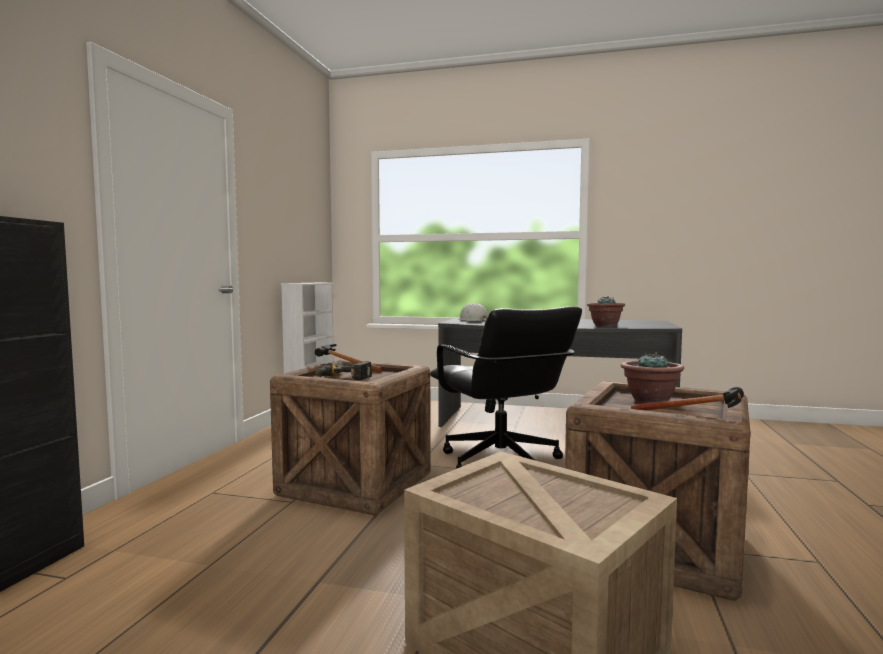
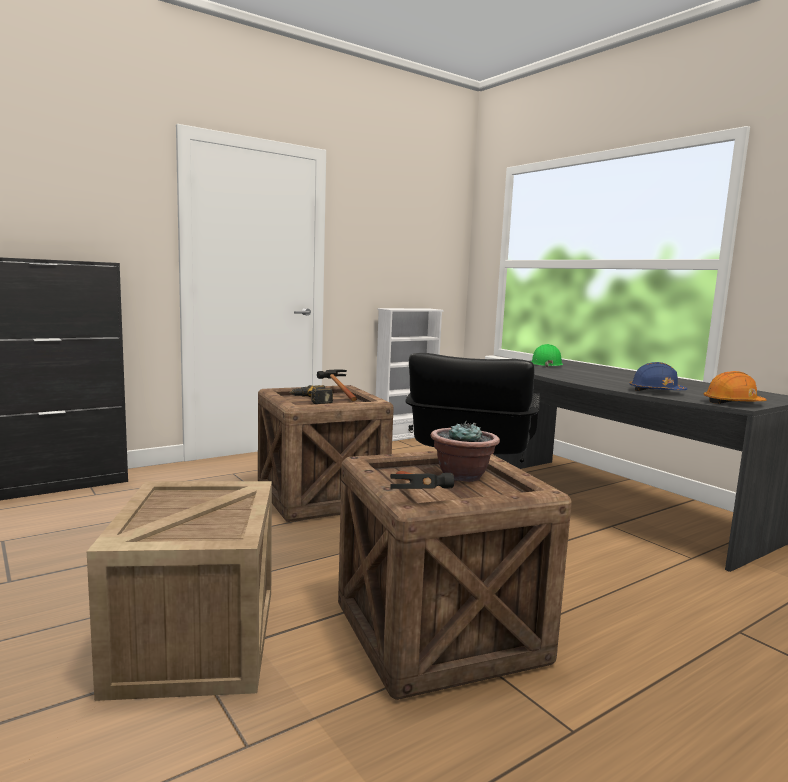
camera: 40 degrees right, 5 degrees up
(472, 320) = (546, 364): white hard hat -> green hard hat
(605, 326) = (656, 392): potted plant -> blue hard hat
(658, 326) = (732, 403): none -> orange hard hat

